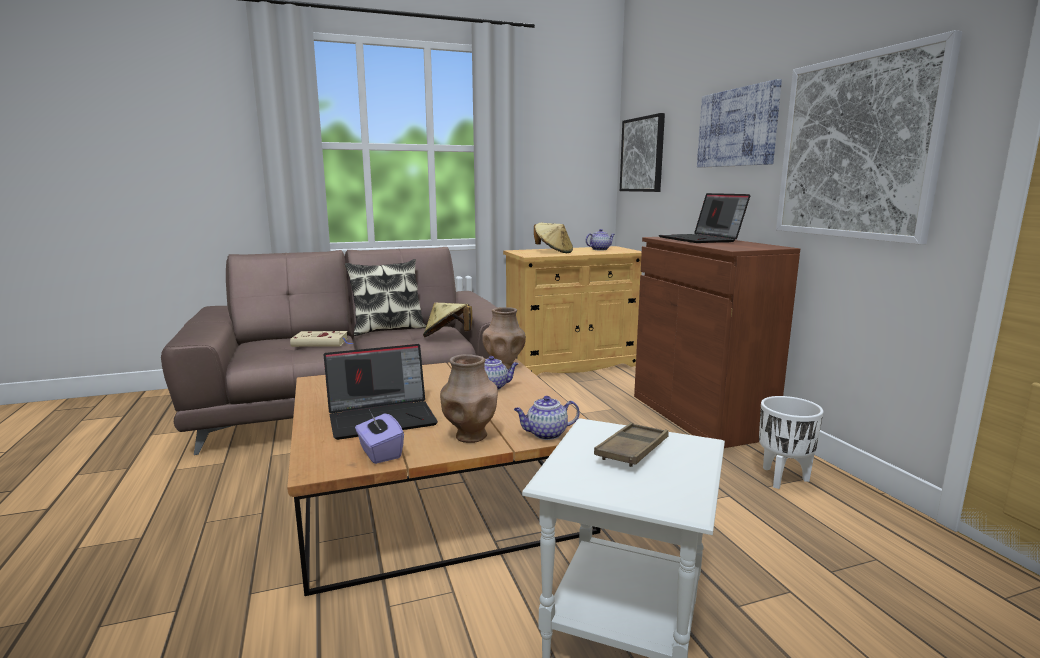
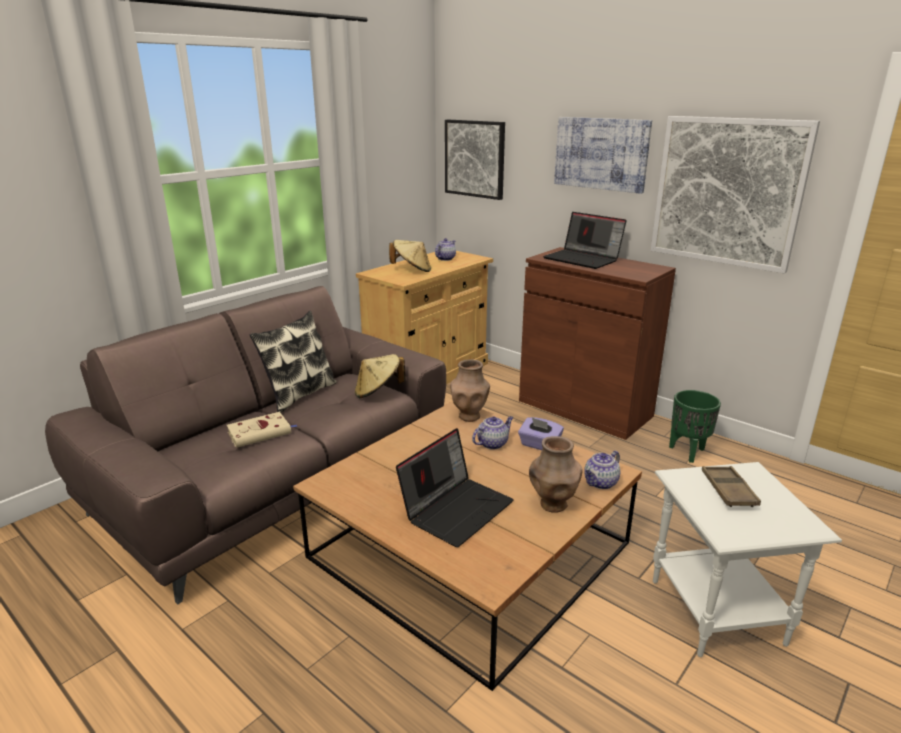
camera: 30 degrees left, 10 degrees up
(379, 453) = (512, 547): purple tissue box -> purple tissue box (539, 445)
(783, 478) = (688, 452): white planter -> green planter

